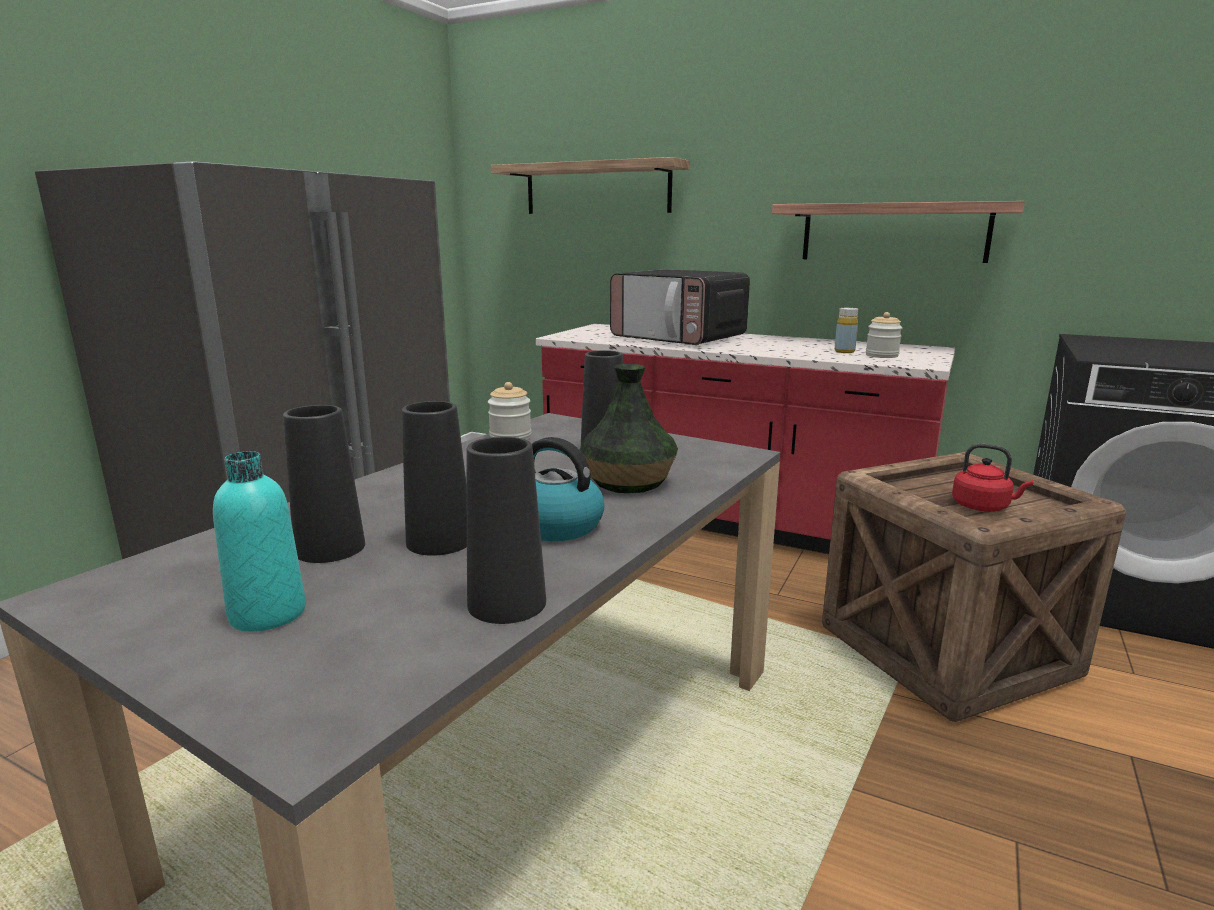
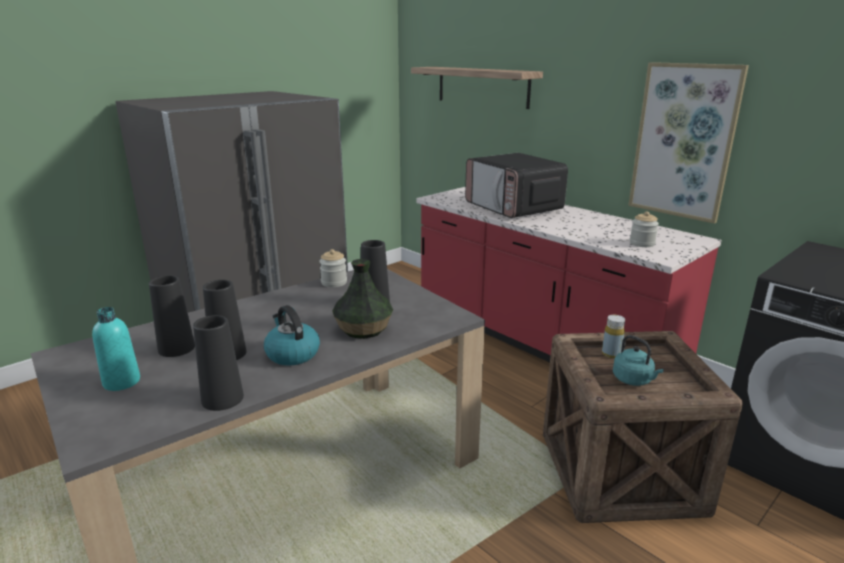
camera: 20 degrees right, 5 degrees up
(844, 351) = (618, 235): yellow bottle -> yellow bottle (611, 354)
(893, 232) = (684, 142): shelf -> picture
(983, 507) = (634, 380): red kettle -> turquoise kettle

